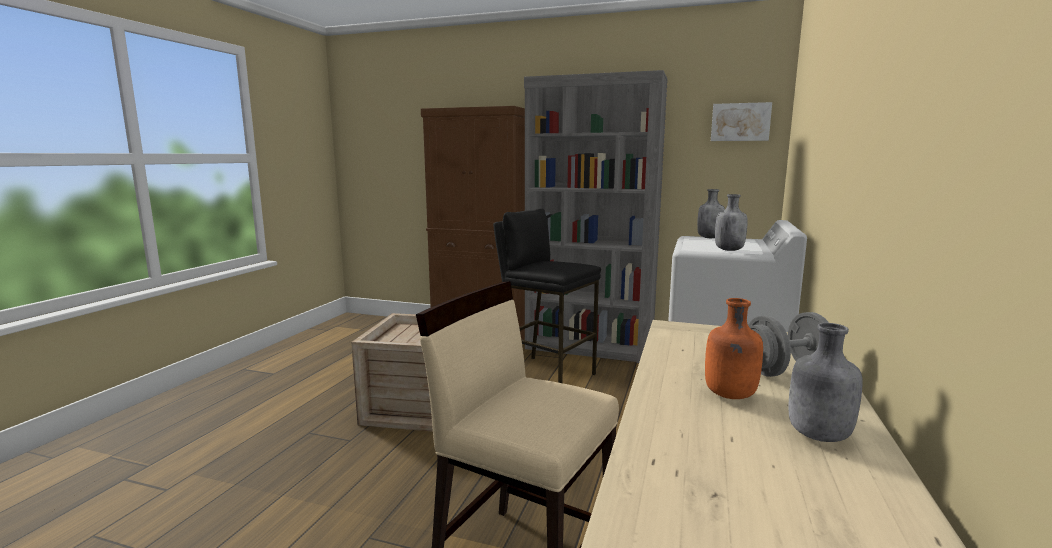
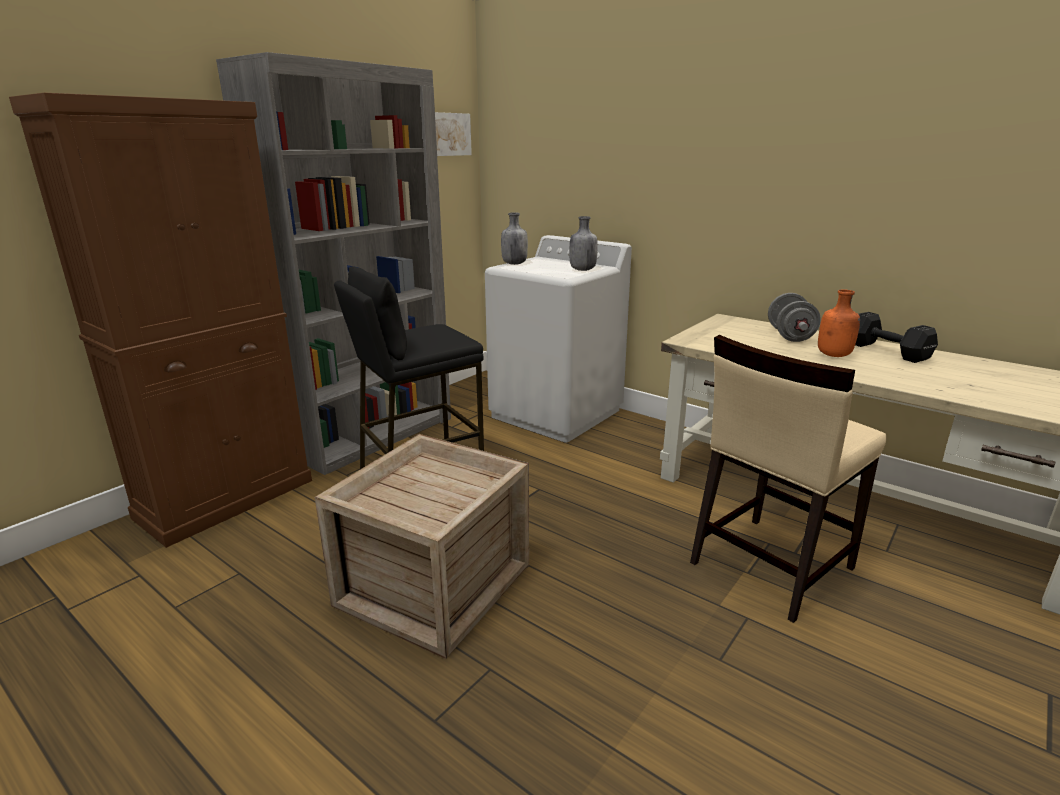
camera: 70 degrees left, 10 degrees up
(817, 435) = (888, 352): grey bottle -> black dumbbell

